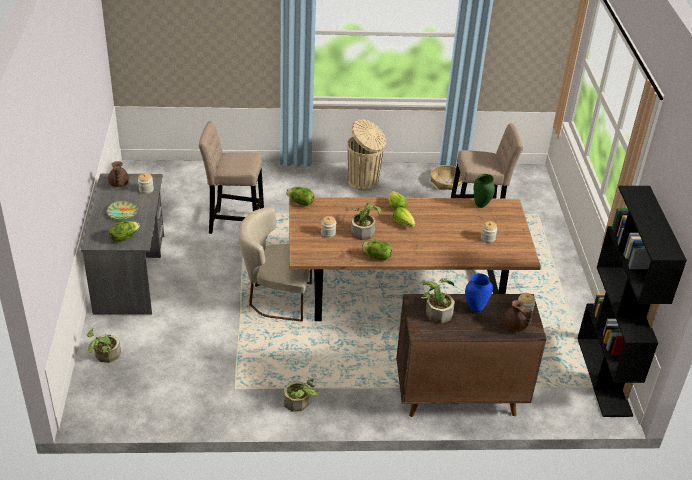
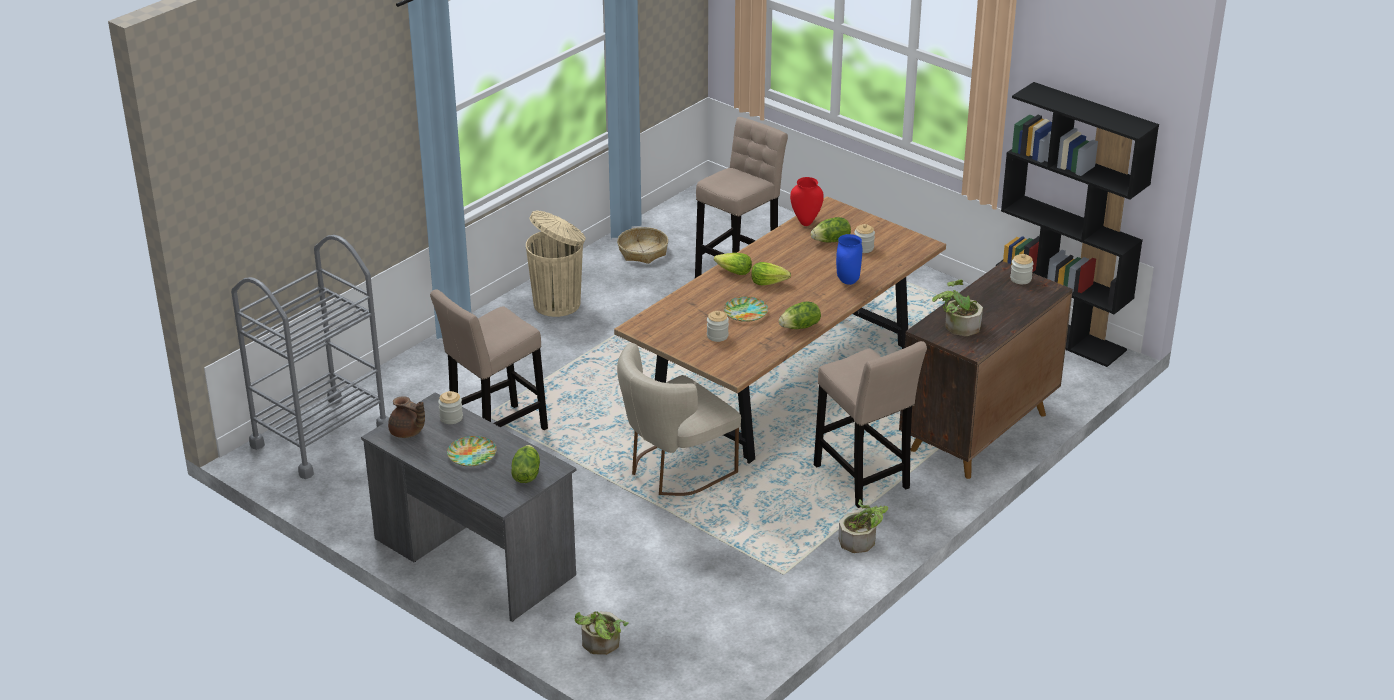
camera: 45 degrees left, 5 degrees down
(168, 176) = (320, 437): none -> grey cart
(300, 202) = (636, 326): lettuce -> lettuce (831, 241)
(354, 373) = (863, 480): none -> beige stool
(364, 230) = (745, 312): potted plant -> plate
(475, 308) = (982, 302): blue vase -> blue vase (847, 281)
(481, 205) = (806, 222): green vase -> red vase
(515, 326) = (1035, 295): brown teapot -> none

